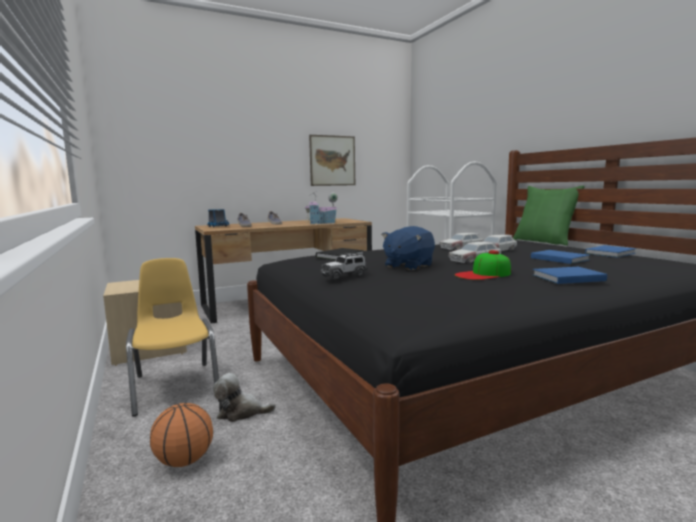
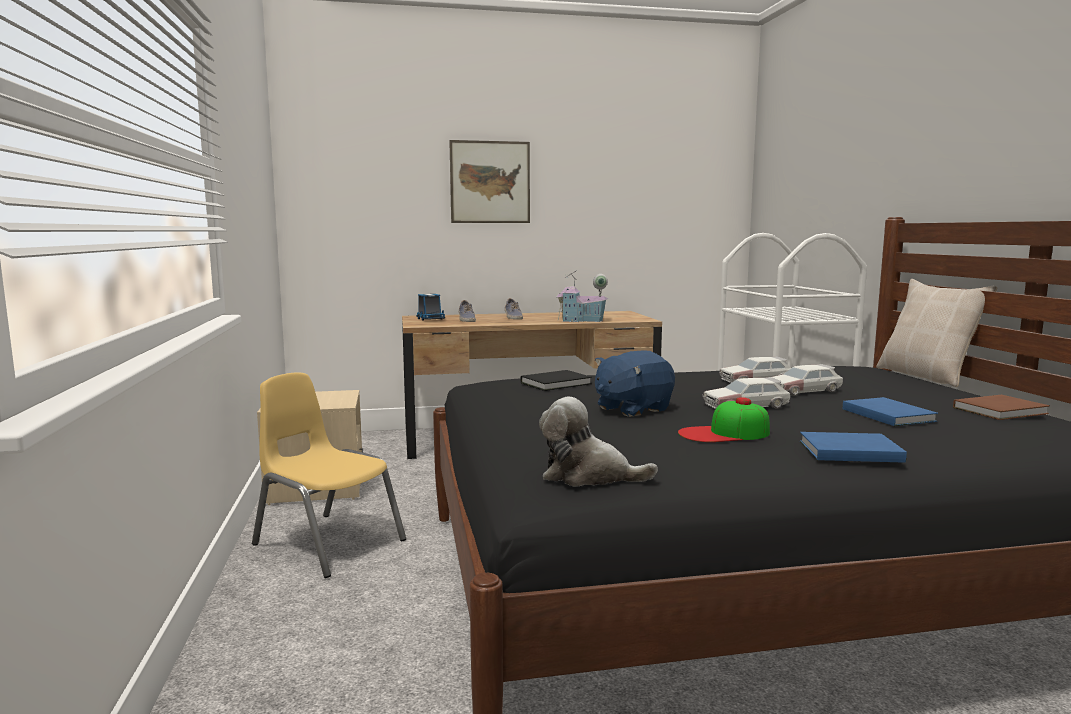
camera: 15 degrees right, 0 degrees up
(176, 386) = (328, 543): yellow chair -> yellow chair turned 45 degrees counterclockwise
(184, 460) = (301, 637): basketball -> none
(241, 412) = (392, 588): plush toy -> plush toy (588, 476)
(332, 160) = (615, 220): picture -> picture (490, 182)
(344, 276) = (526, 418): toy car -> none
(544, 241) = (927, 376): green pillow -> beige pillow
(611, 253) = (1002, 411): blue book -> brown book

